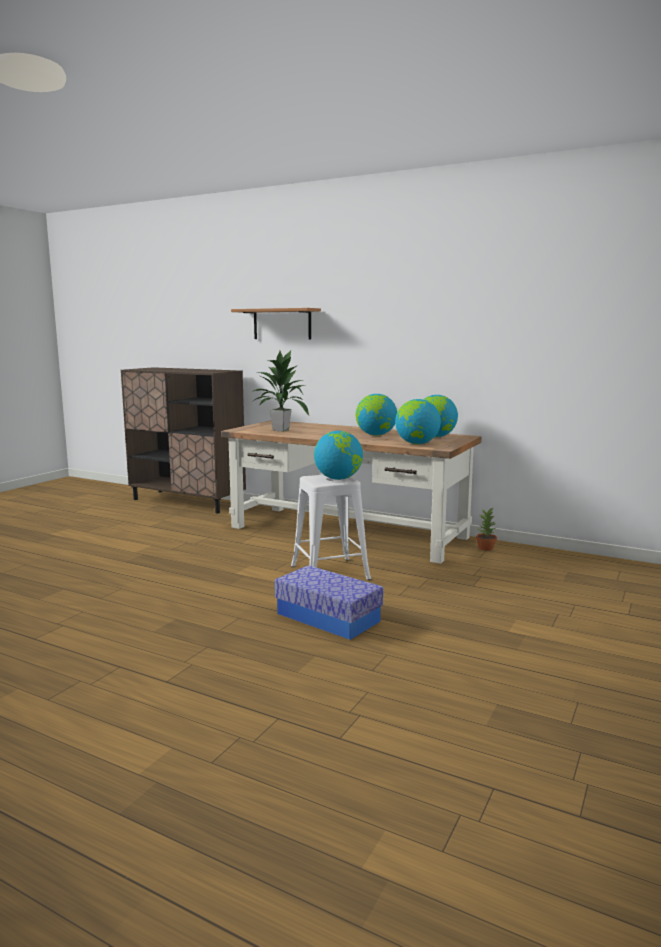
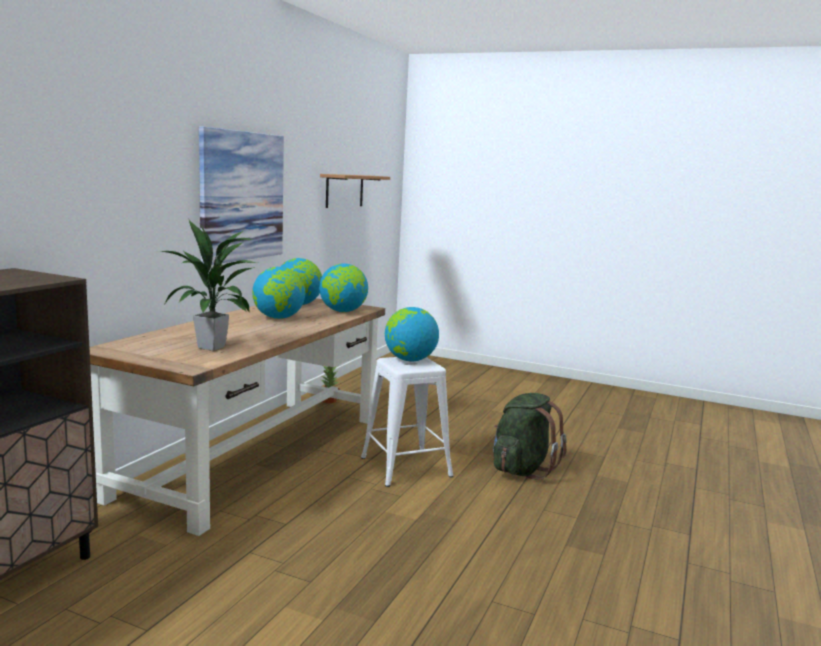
camera: 95 degrees left, 0 degrees up
(282, 324) = (84, 172): shelf -> shelf (344, 190)
(328, 617) = (522, 469): storage box -> green backpack
(410, 339) = (242, 196): none -> picture

